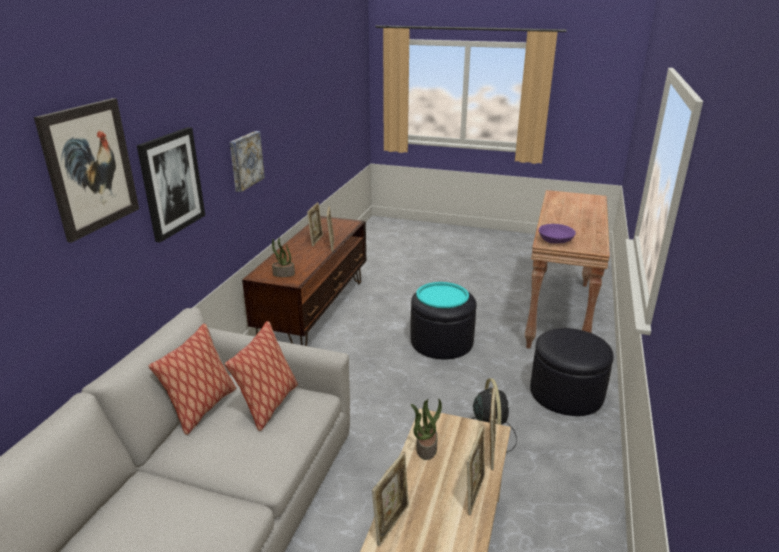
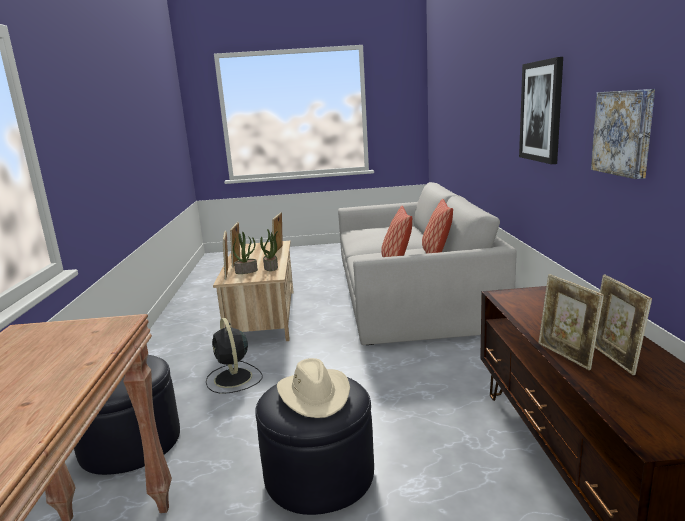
camera: 160 degrees right, 10 degrees down
(90, 168) = (506, 73): picture -> none
(283, 274) = (534, 298): potted plant -> potted plant (246, 271)
(442, 296) = (315, 395): turquoise tray -> beige hat
(555, 240) = (90, 333): purple bowl -> none

